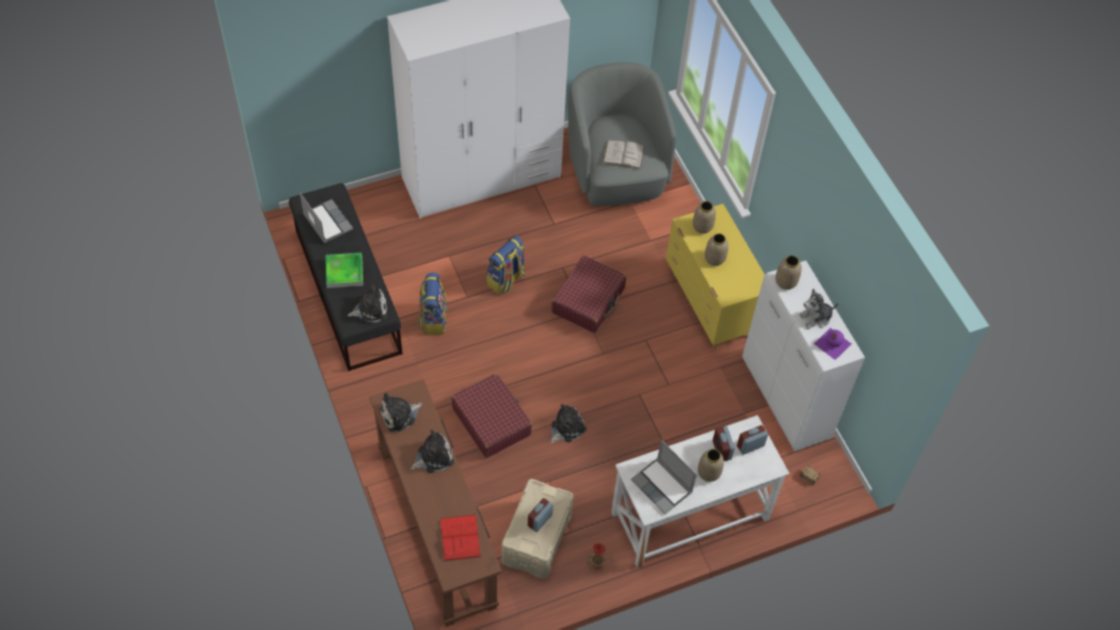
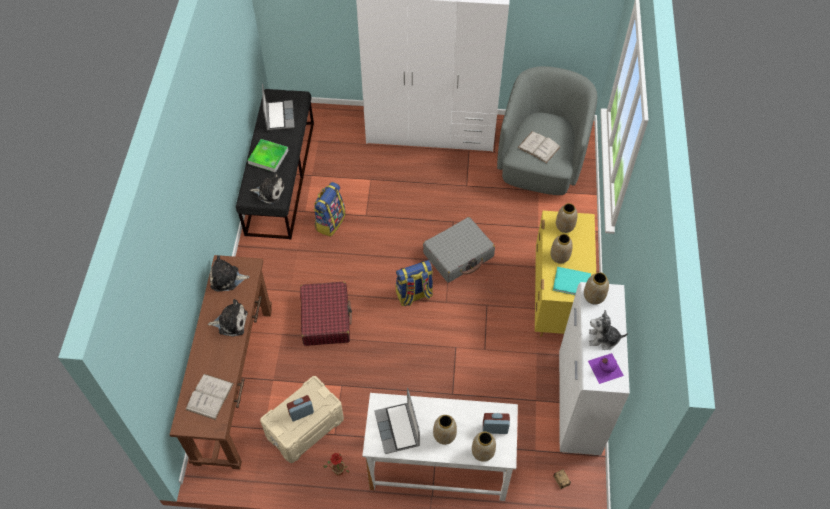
camera: 30 degrees right, 0 degrees up
(460, 537) = (209, 396): red book -> white book
(506, 280) = (403, 214): backpack -> backpack (414, 295)
(566, 428) = (381, 349): plush toy -> none
(588, 300) = (458, 255): red suitcase -> grey suitcase
(721, 450) = (467, 421): alarm clock -> none
(738, 279) = (570, 281): none -> turquoise book
(752, 472) = (483, 452): none -> vase

